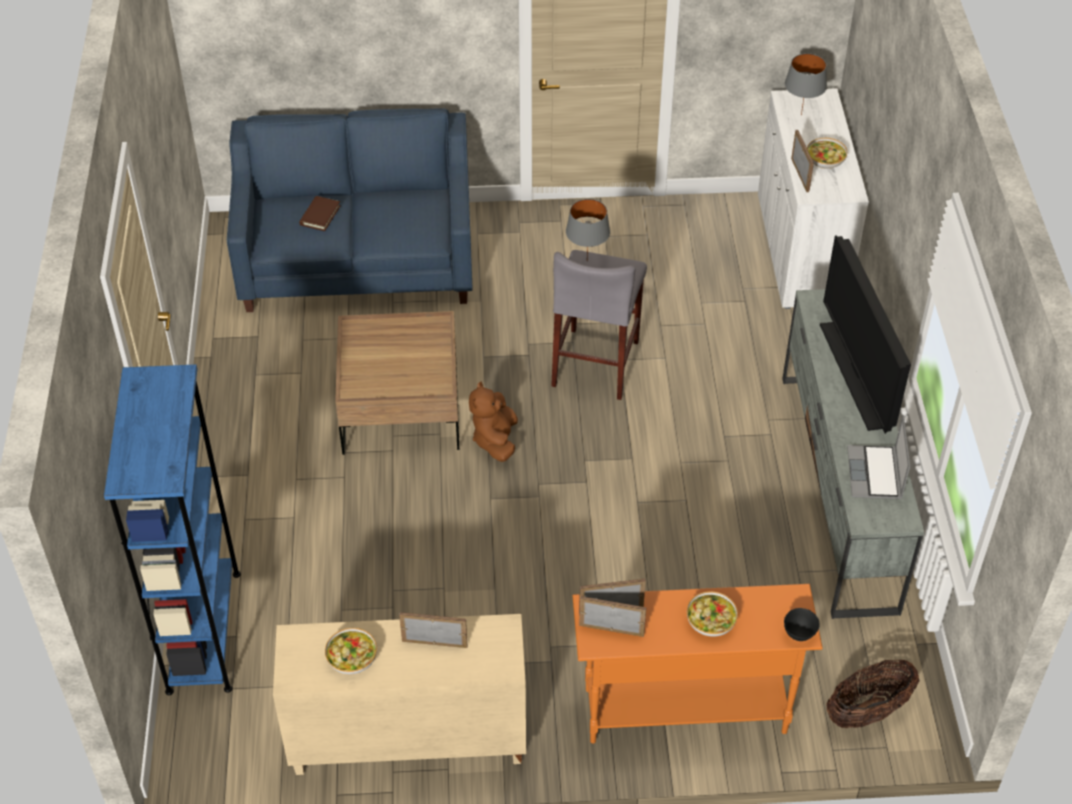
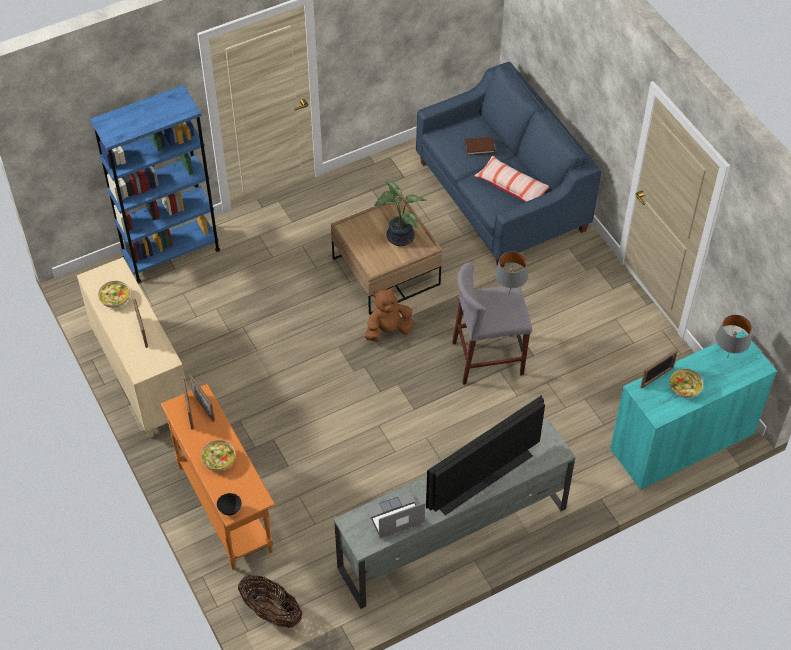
camera: 65 degrees right, 5 degrees up
(404, 211) = (512, 186): none -> pillow
(404, 344) = (398, 237): none -> potted plant
(800, 250) = (681, 442): white cabinet -> turquoise cabinet

